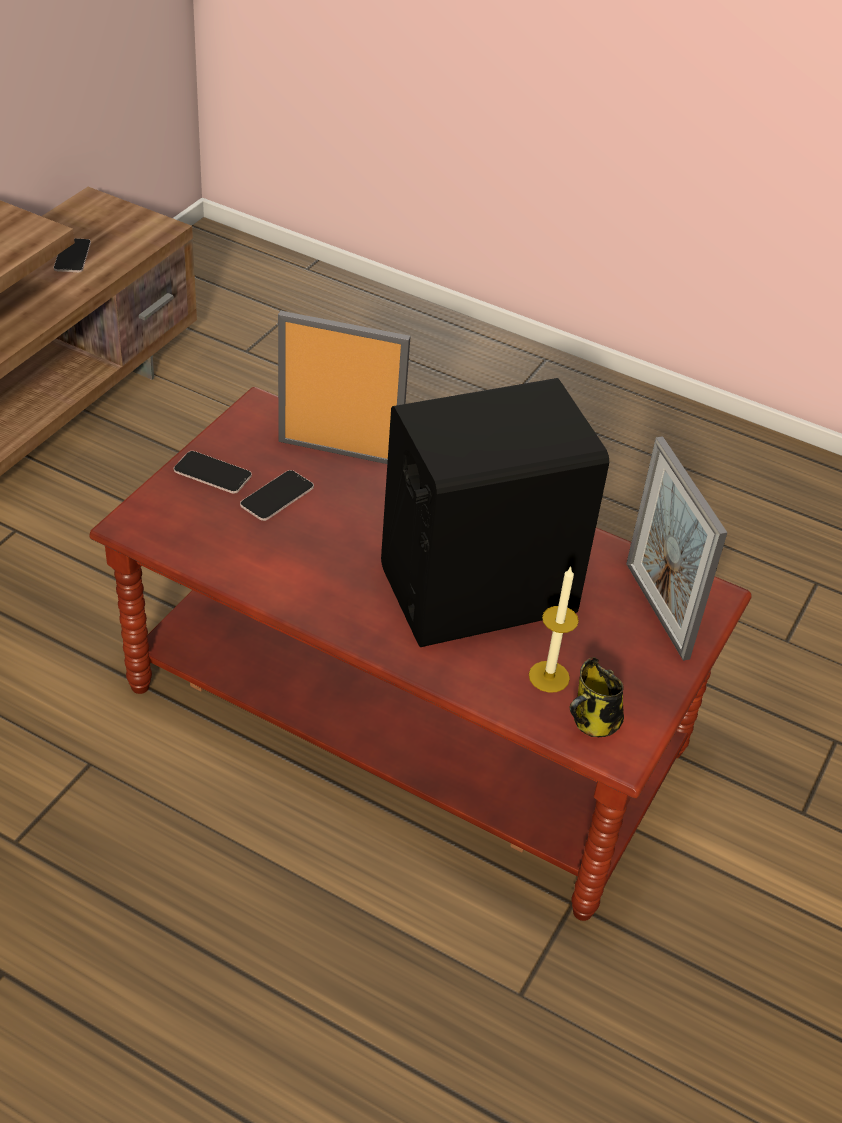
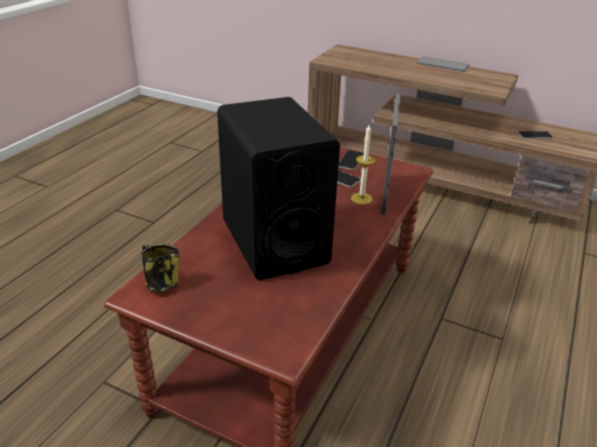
camera: 90 degrees right, 10 degrees down
(549, 676) = (201, 268): candle -> candle (361, 198)
(656, 610) = (265, 320): picture frame -> none

